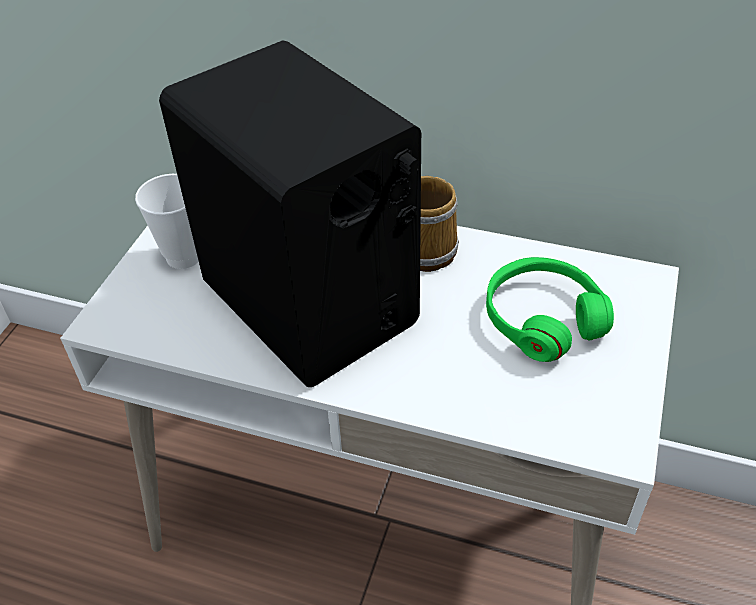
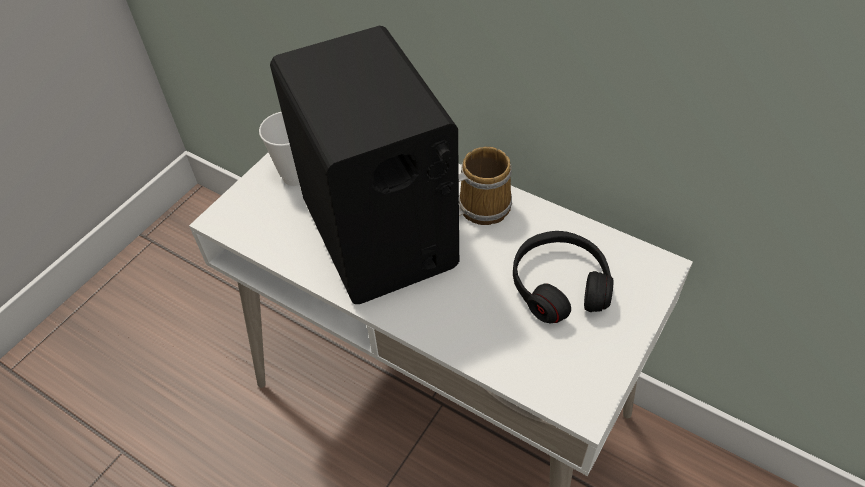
camera: 15 degrees right, 5 degrees up
(542, 318) = (559, 284): green headphones -> black headphones

